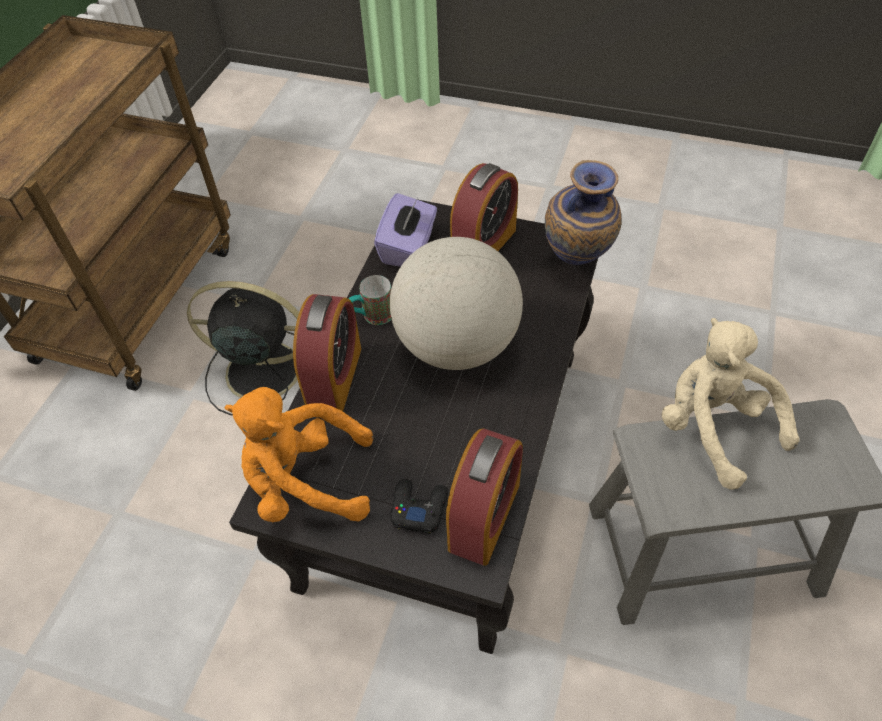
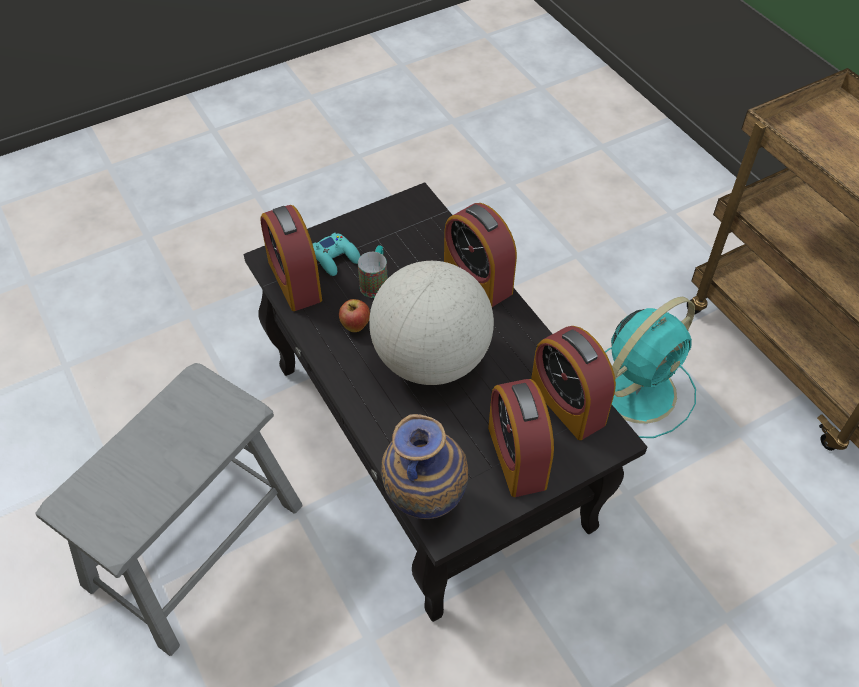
camera: 130 degrees right, 0 degrees up
(259, 371) = (640, 389): black fan -> turquoise fan
(305, 482) = (412, 222): orange plush toy -> none
(372, 316) = (513, 332): mug -> mug (375, 282)
(408, 248) = (567, 404): purple tissue box -> alarm clock
(418, 507) = (336, 258): black game controller -> turquoise game controller
(481, 421) = (355, 326): none -> apple
(713, 428) = (200, 463): beige plush toy -> none

